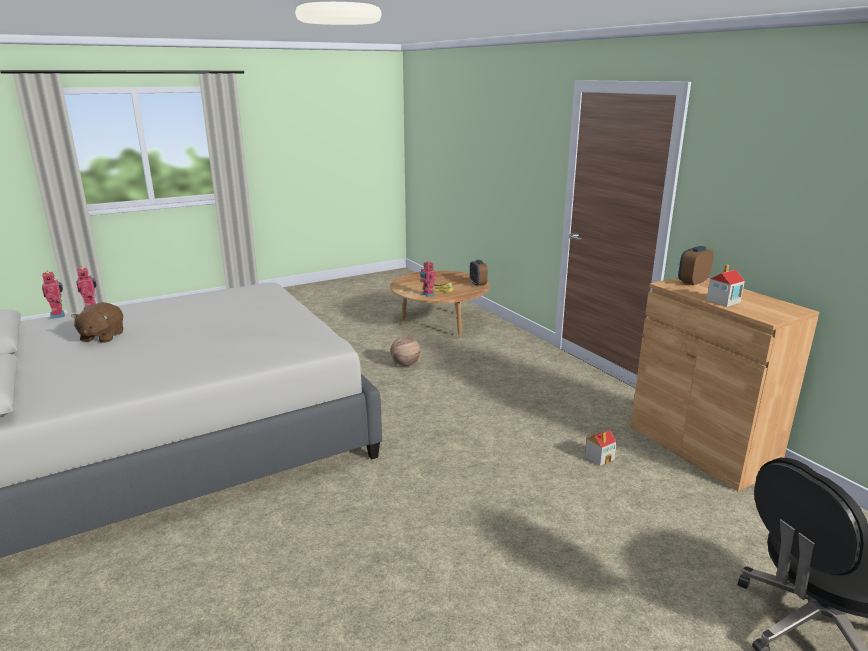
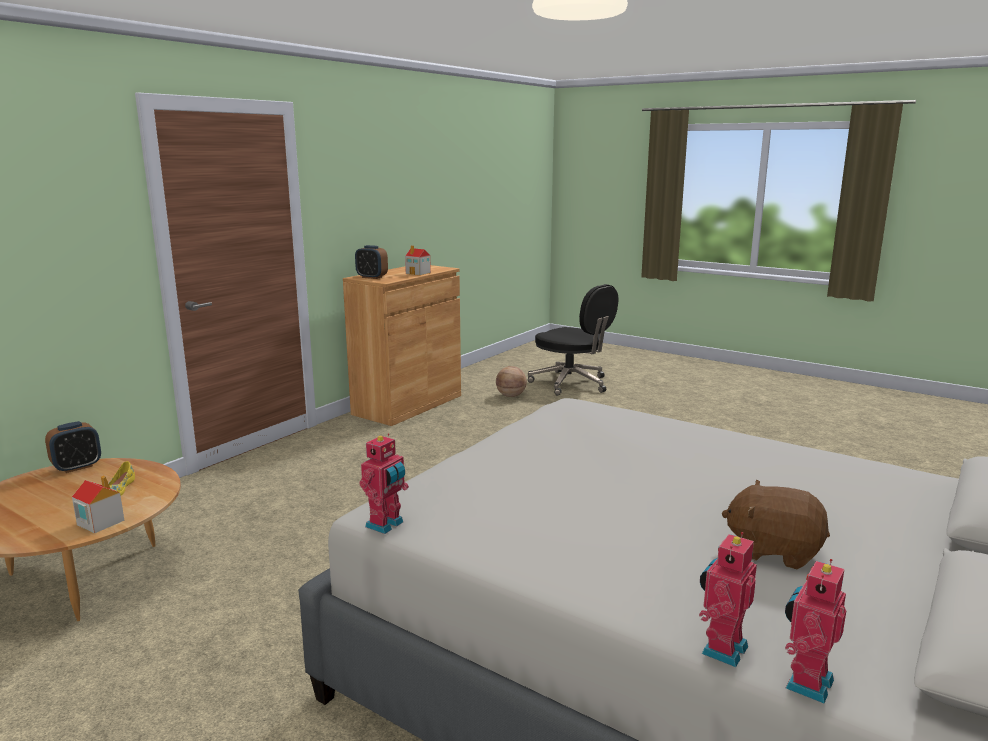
camera: 115 degrees left, 5 degrees down
(102, 337) = (774, 550): brown plush toy -> brown plush toy turned 135 degrees counterclockwise
(405, 364) = (291, 565): basketball -> basketball (511, 396)
(427, 294) = (147, 494): toy robot -> toy robot (386, 525)
(599, 457) = (454, 432): toy house -> toy house (100, 522)

